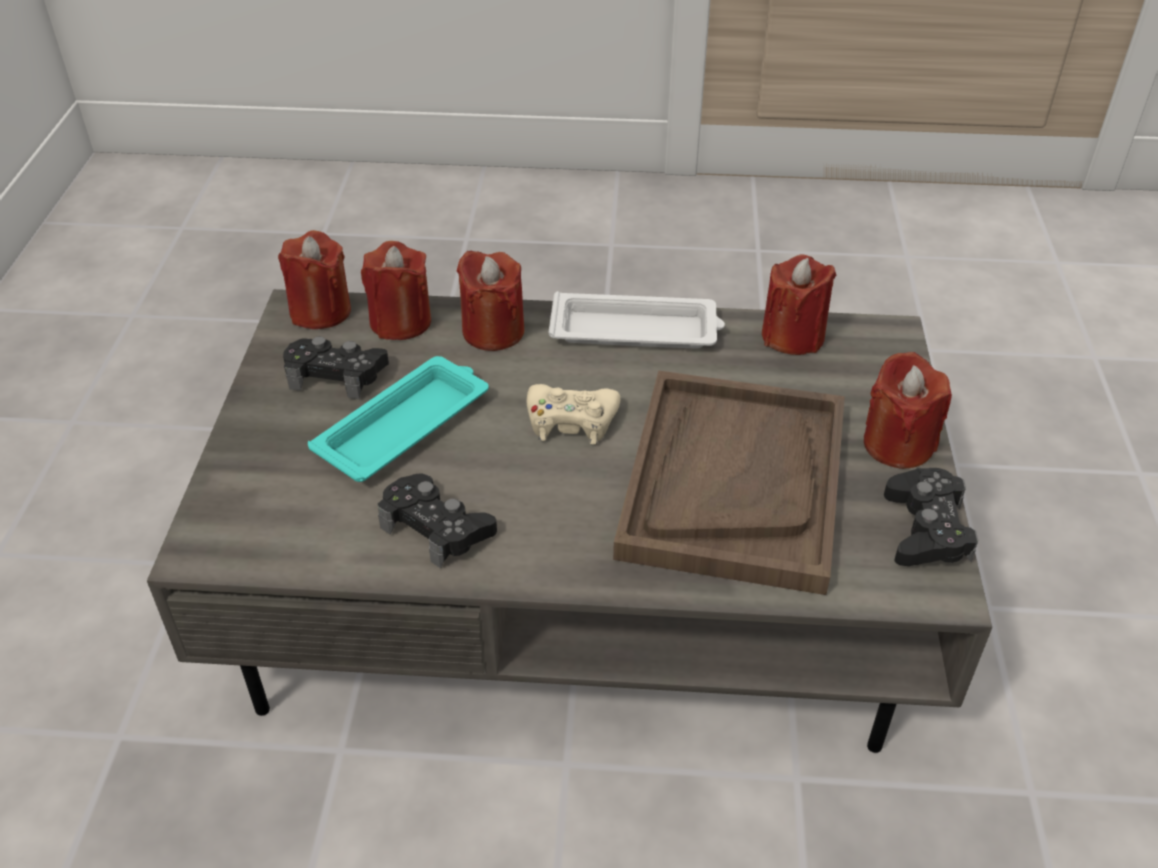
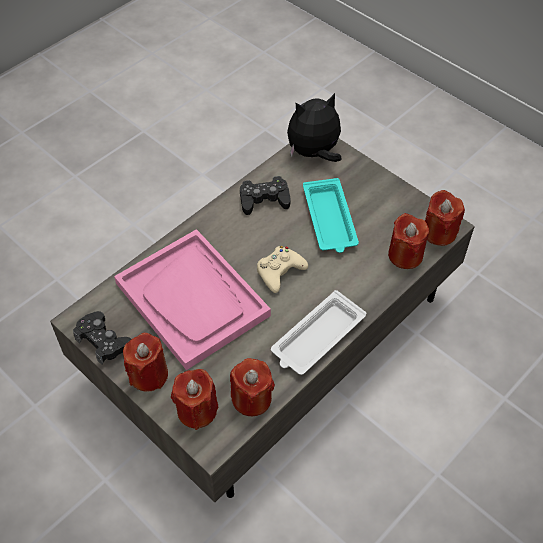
camera: 130 degrees right, 10 degrees up
(249, 530) = (314, 153): none -> plush toy
(336, 374) = (384, 216): black game controller -> none
(493, 331) = (367, 283): red candle -> red candle (197, 410)
(733, 481) = (192, 299): brown tray -> pink tray

